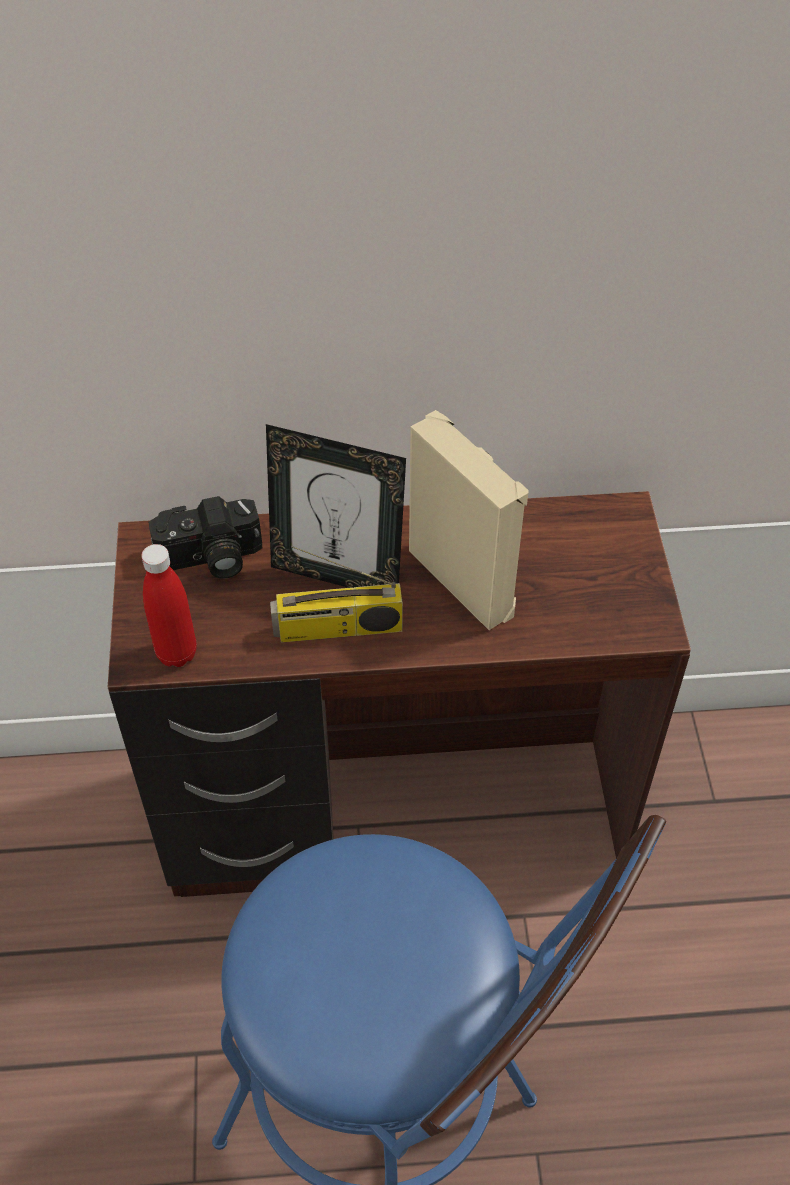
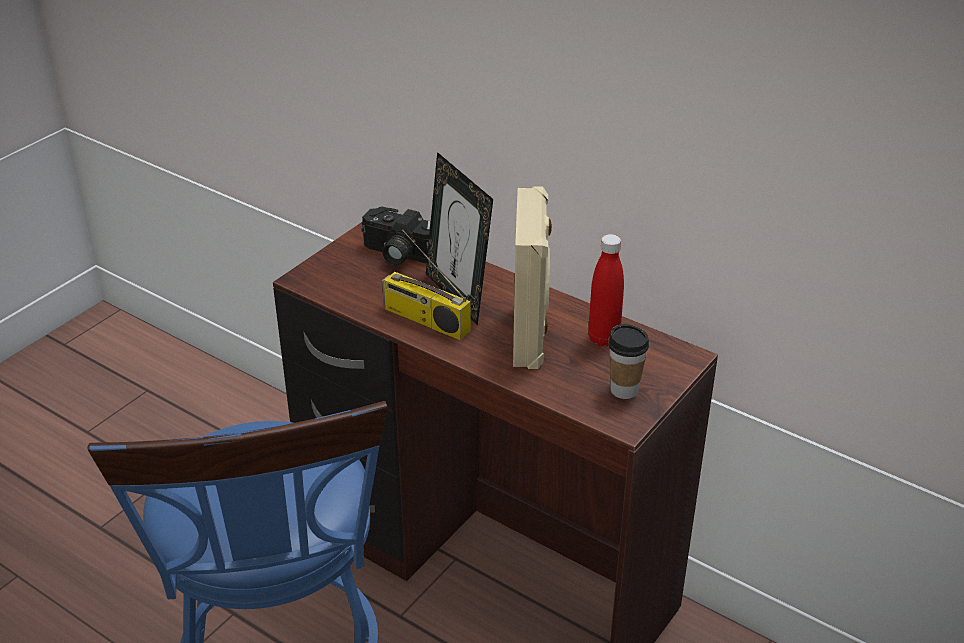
camera: 40 degrees right, 15 degrees down
(177, 653) = (325, 285): red bottle -> red bottle (603, 338)
(616, 589) = (624, 390): none -> cup

